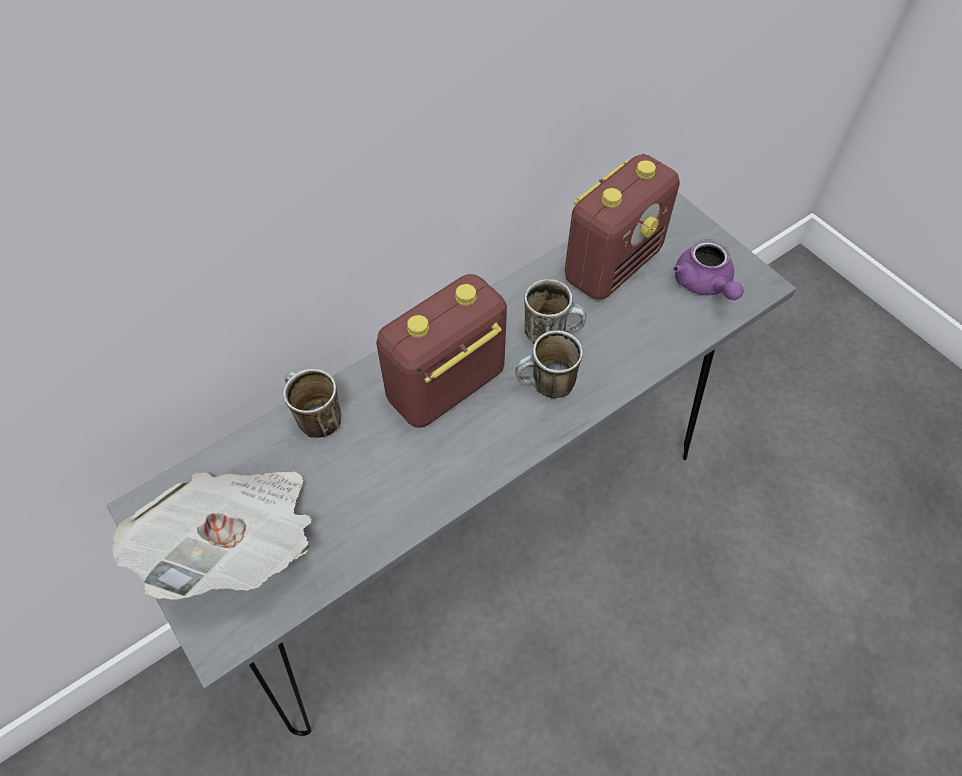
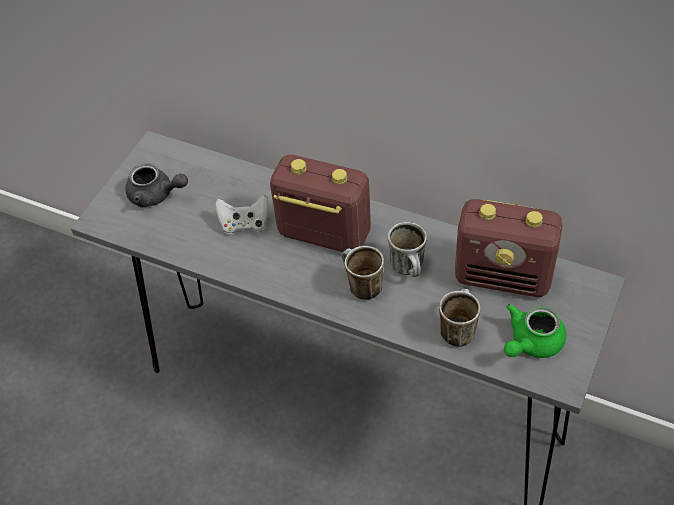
camera: 65 degrees right, 5 degrees down
(237, 543) = (156, 195): newspaper -> grey teapot
(314, 419) = (256, 183): mug -> mug (457, 329)
(370, 461) = (244, 224): none -> white game controller
(704, 285) = (531, 343): purple teapot -> green teapot

